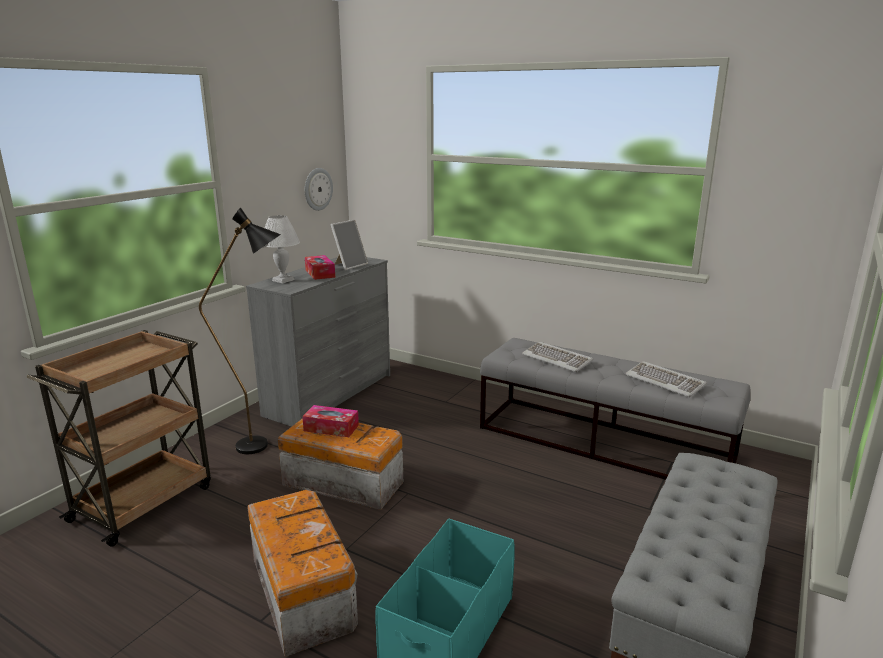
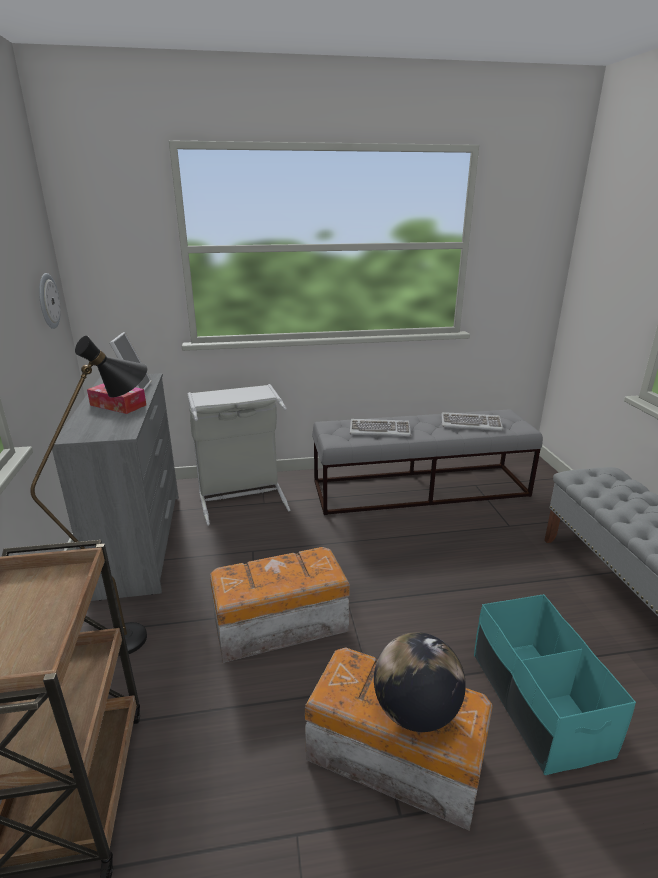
camera: 40 degrees left, 5 degrees up
(283, 280) = (88, 424): white table lamp -> none
(294, 543) = (415, 711): none -> globe
(331, 428) = (261, 574): tissue box -> none
(435, 391) = (242, 496): none -> grey laundry basket

